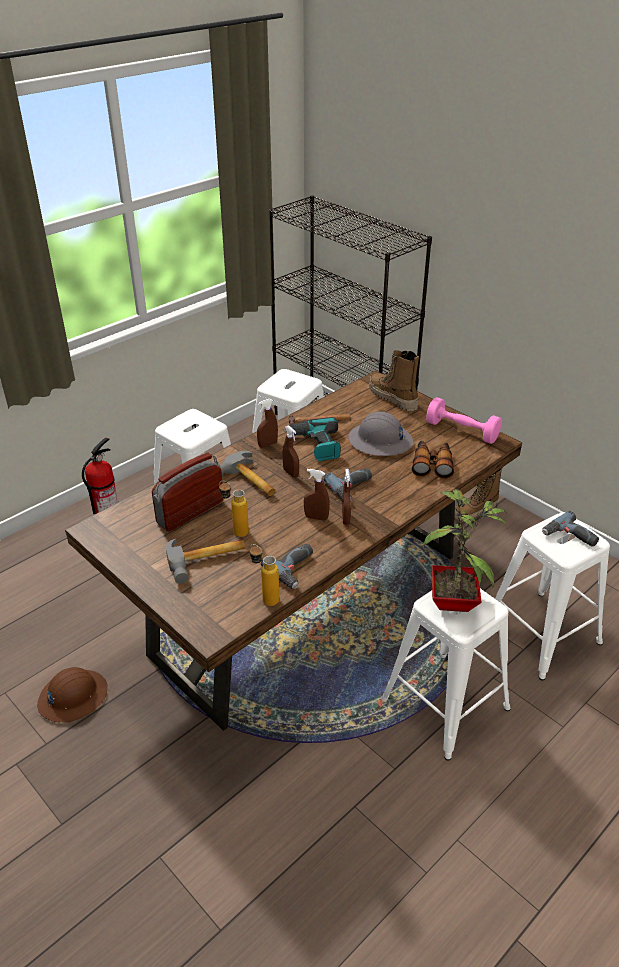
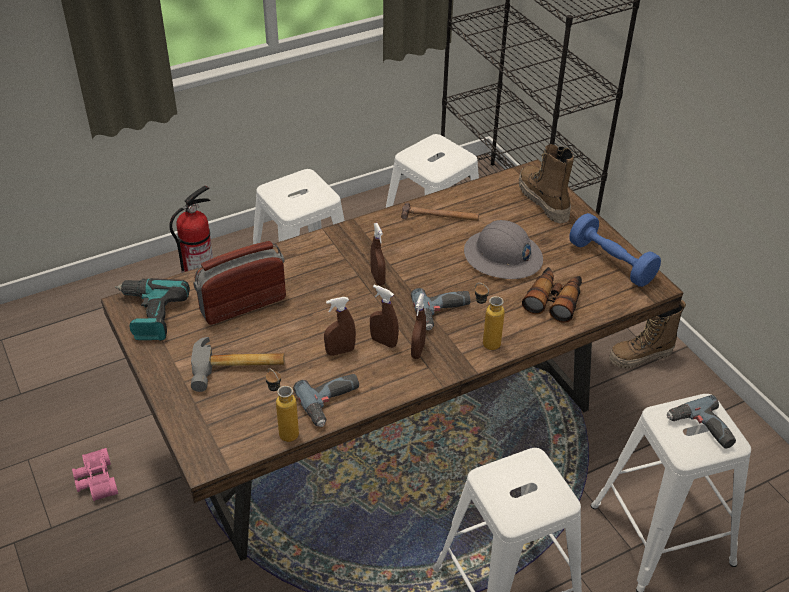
camera: 15 degrees right, 5 degrees up
(73, 696) = (95, 481): brown hard hat -> pink binoculars
(235, 531) = (284, 339): bottle -> bottle (485, 341)
(248, 482) = (323, 280): hammer -> none
(267, 444) = (365, 236): brown spray bottle -> brown spray bottle (340, 351)
(316, 445) = (422, 248): power drill -> power drill (149, 315)
(455, 601) = (519, 481): potted plant -> none
(462, 431) = (611, 262): pink dumbbell -> blue dumbbell

